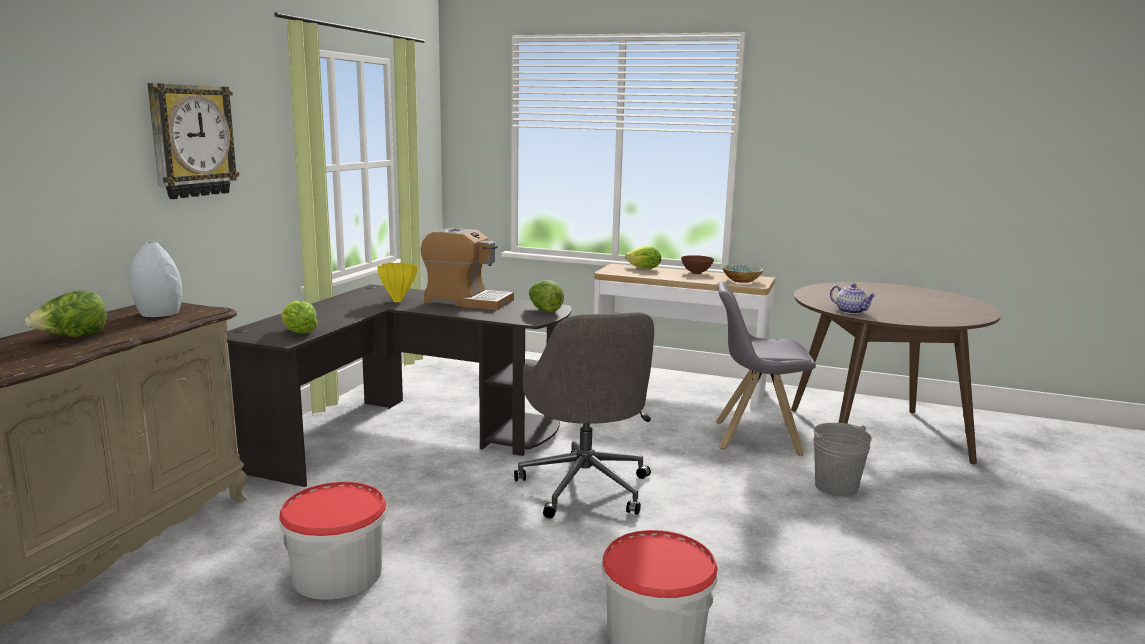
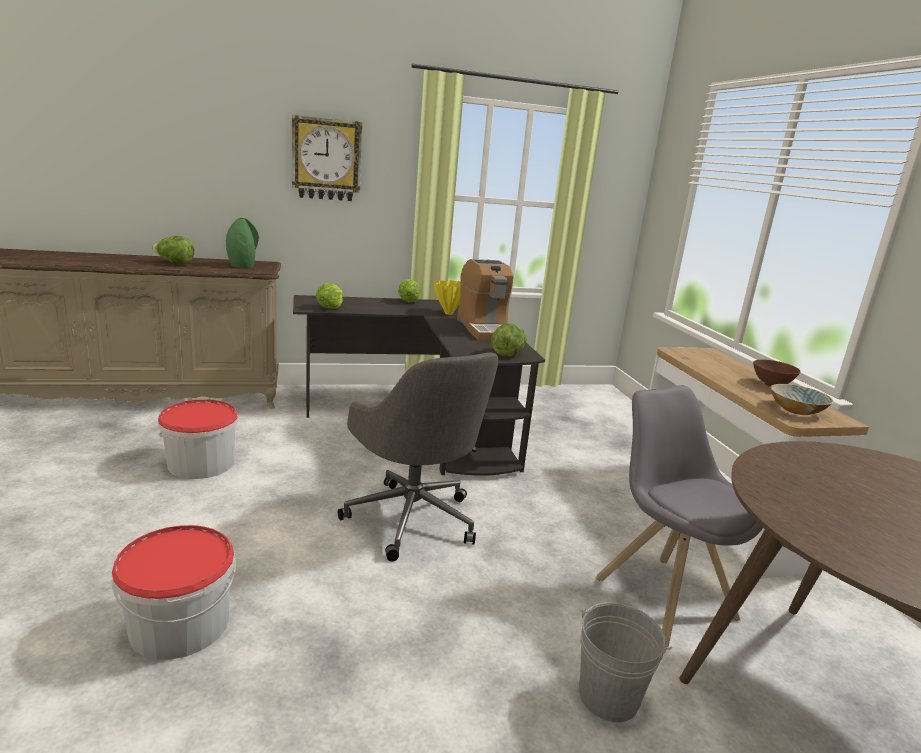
camera: 55 degrees right, 5 degrees up
(158, 313) = (242, 266): grey vase -> green vase
(585, 488) = (413, 520): grey office chair -> grey office chair turned 75 degrees counterclockwise
(644, 269) = (726, 362): lettuce -> lettuce (407, 301)
(851, 311) = (767, 486): teapot -> none

